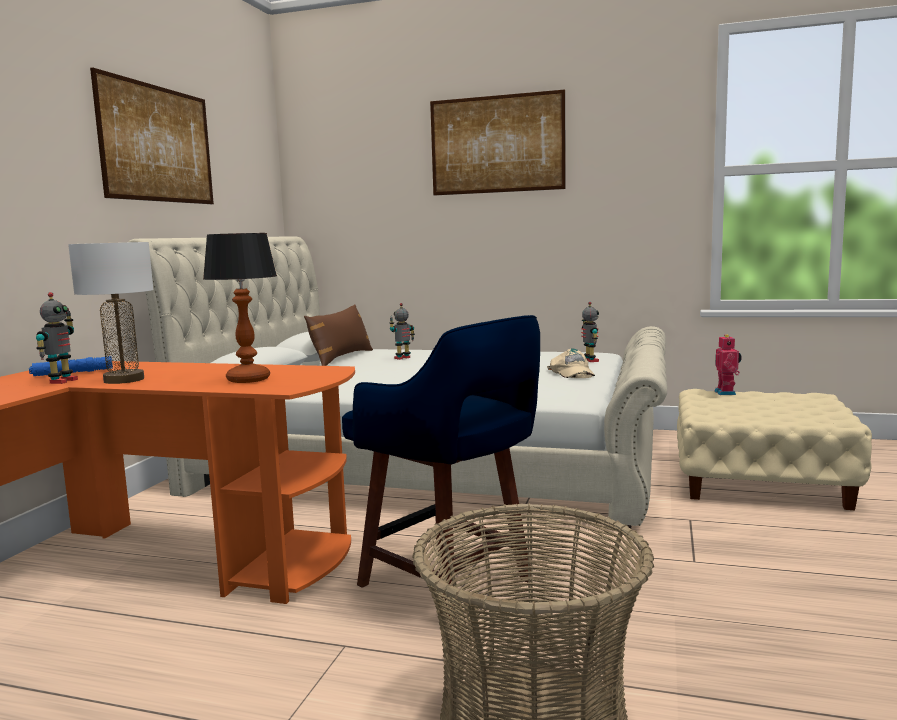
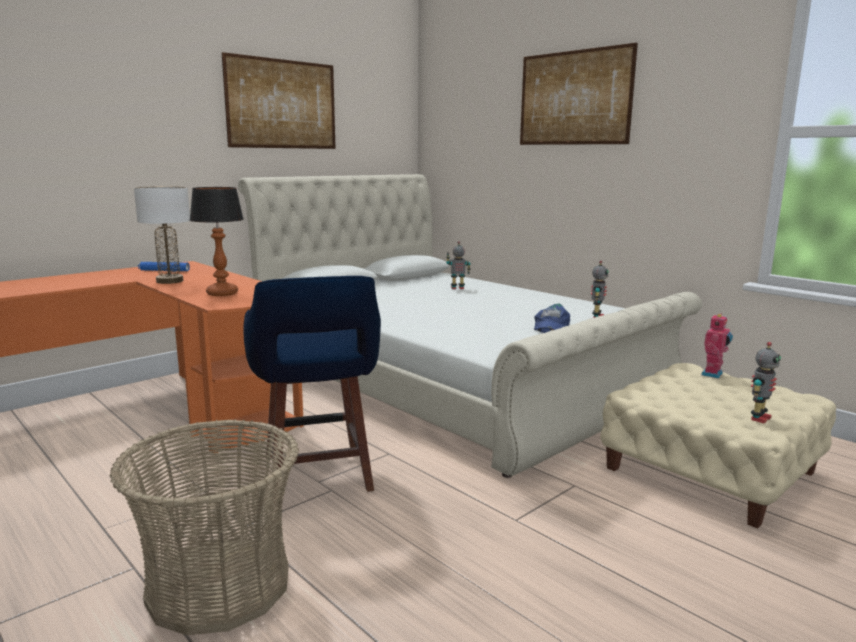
camera: 30 degrees right, 5 degrees up
(62, 381) = (143, 276): toy robot -> toy robot (758, 418)
(341, 358) = (417, 281): brown pillow -> none
(571, 372) = (550, 326): beige cap -> blue cap

